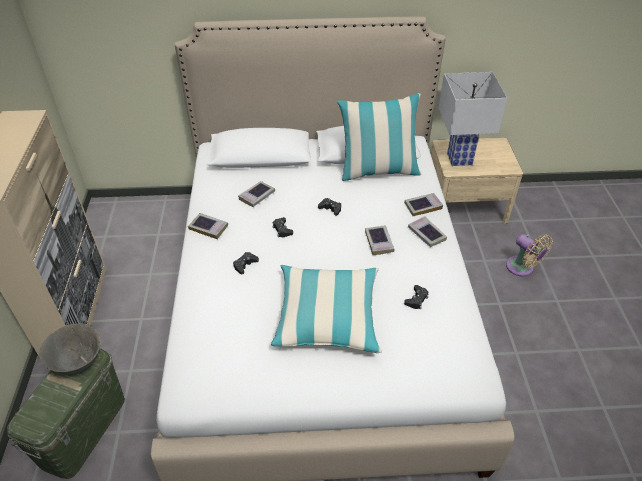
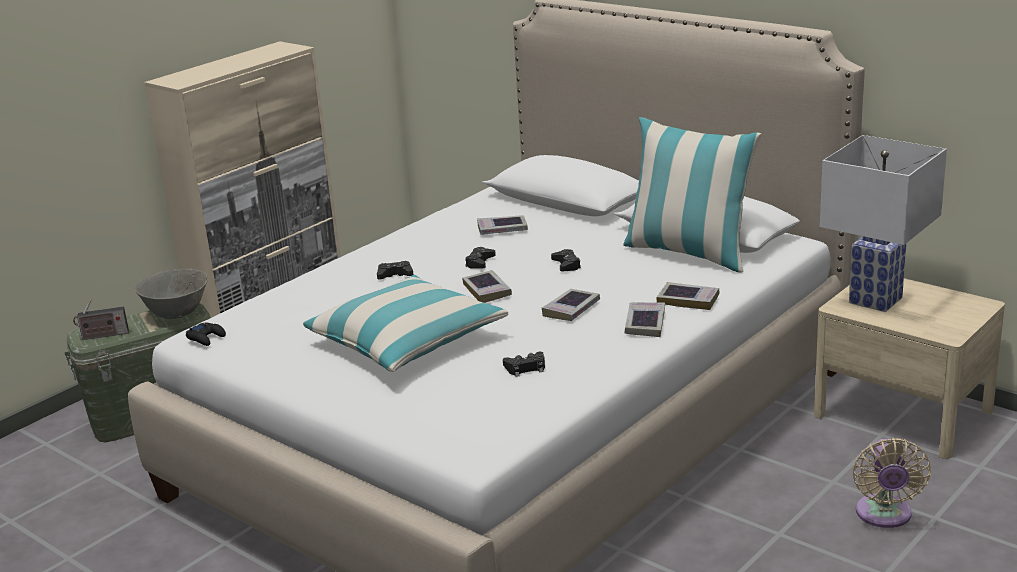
camera: 45 degrees right, 20 degrees down
(45, 416) = (103, 336): none -> radio
(196, 389) = (206, 338): none -> black game controller
(208, 228) = (409, 237): book -> book (487, 291)

